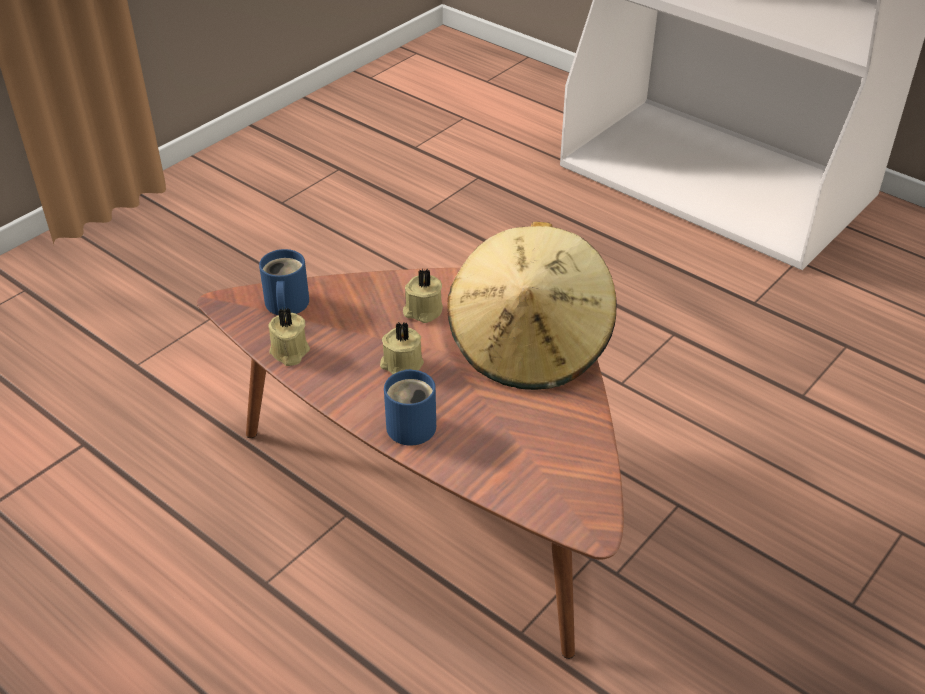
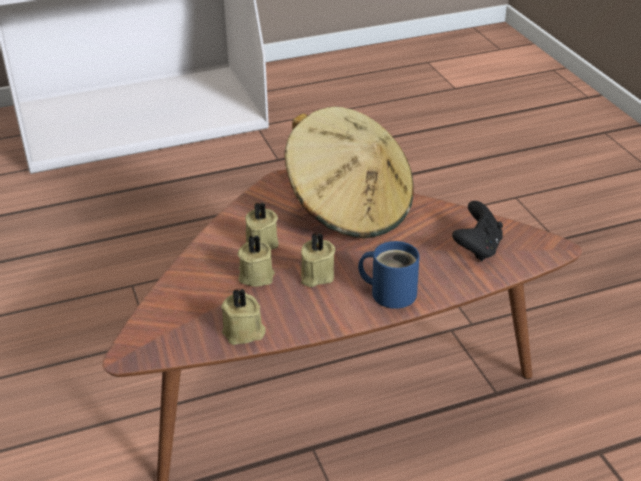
camera: 60 degrees left, 5 degrees down
(285, 305) = (175, 316): blue mug -> none
(373, 327) = (255, 275): none -> beige candle
(538, 464) = (477, 248): none -> black game controller

